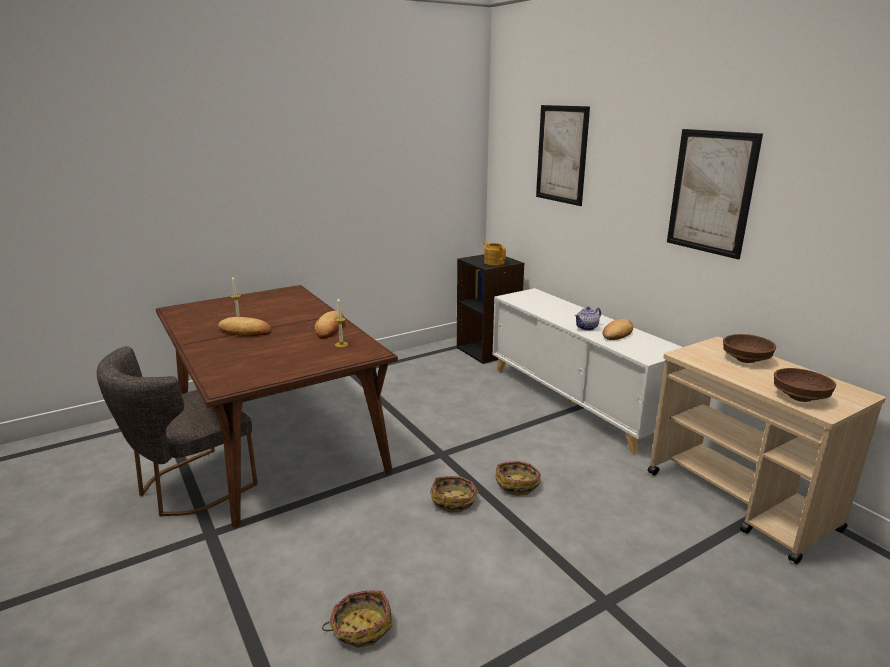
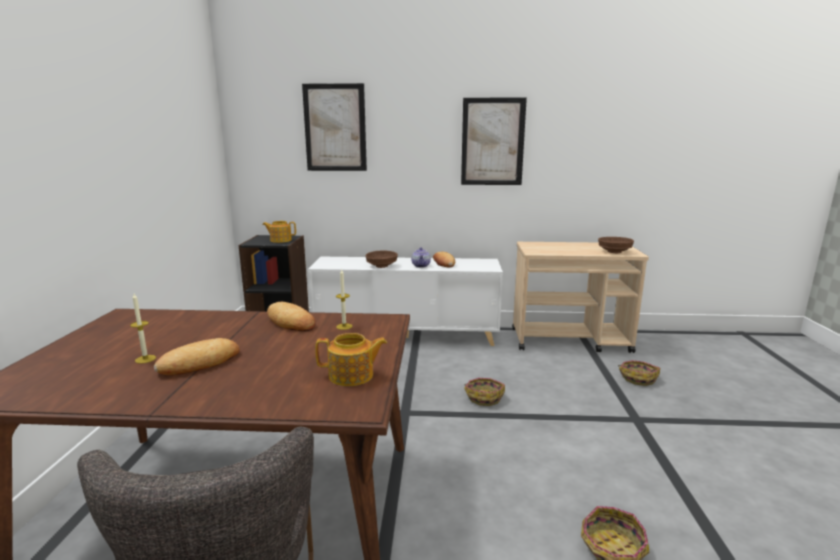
camera: 55 degrees left, 5 degrees down
(263, 372) = (352, 376): none -> teapot
(454, 500) = (477, 432): basket -> basket (638, 378)
(745, 359) = (556, 246): brown bowl -> brown bowl (381, 266)

